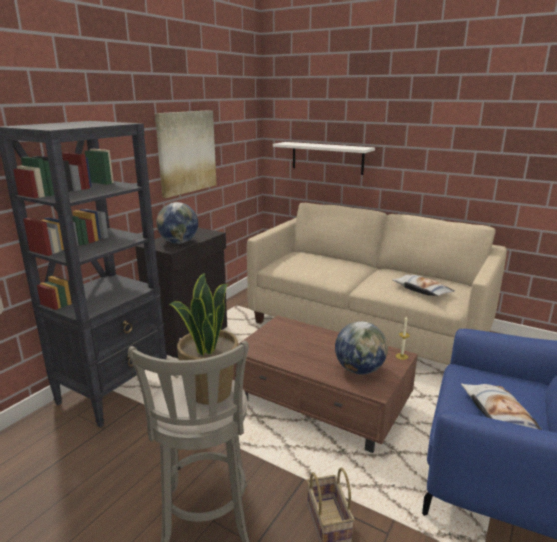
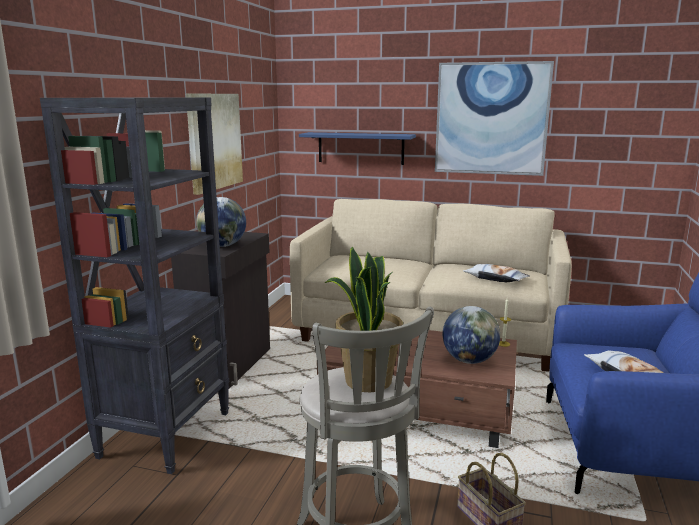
camera: 15 degrees left, 5 degrees down
(327, 158) = (360, 148): white shelf -> blue shelf
(445, 135) = (491, 119): none -> picture

